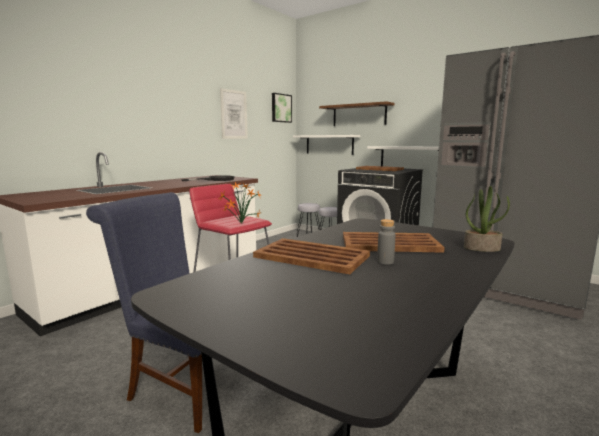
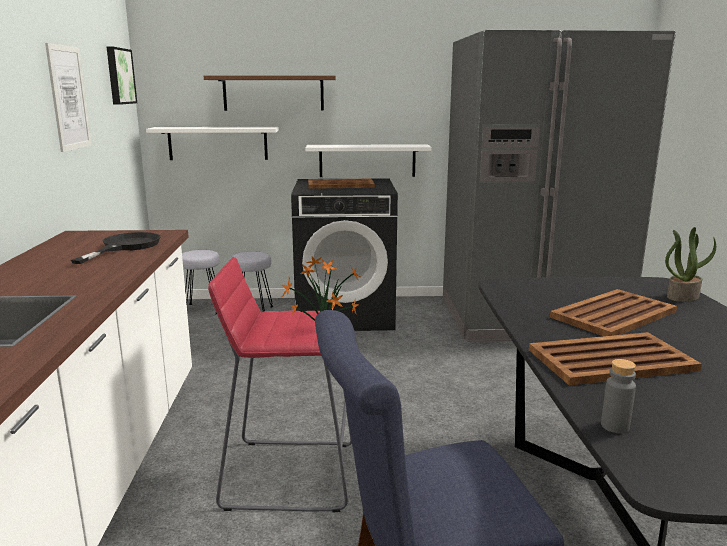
camera: 40 degrees left, 5 degrees up
(385, 261) = (676, 342): grey bottle -> grey bottle (615, 426)

